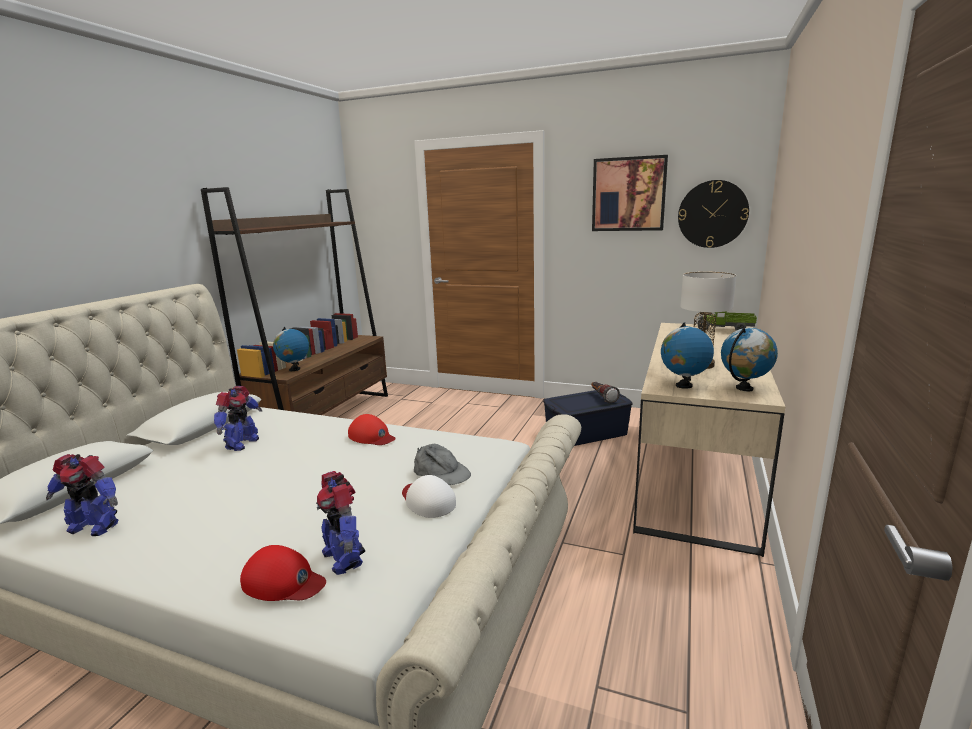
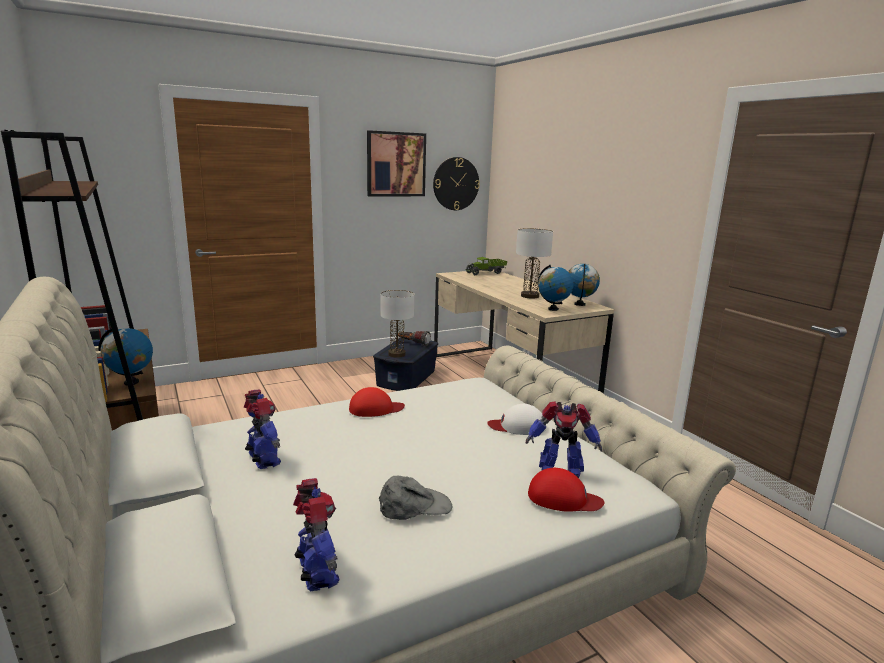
camera: 50 degrees left, 0 degrees up
(94, 527) = (317, 573): toy robot -> toy robot turned 75 degrees counterclockwise
(283, 582) = (563, 498): red cap -> red cap turned 45 degrees clockwise
(441, 473) = (485, 409): grey cap -> grey cap (414, 506)
(566, 403) = (397, 354): none -> table lamp

